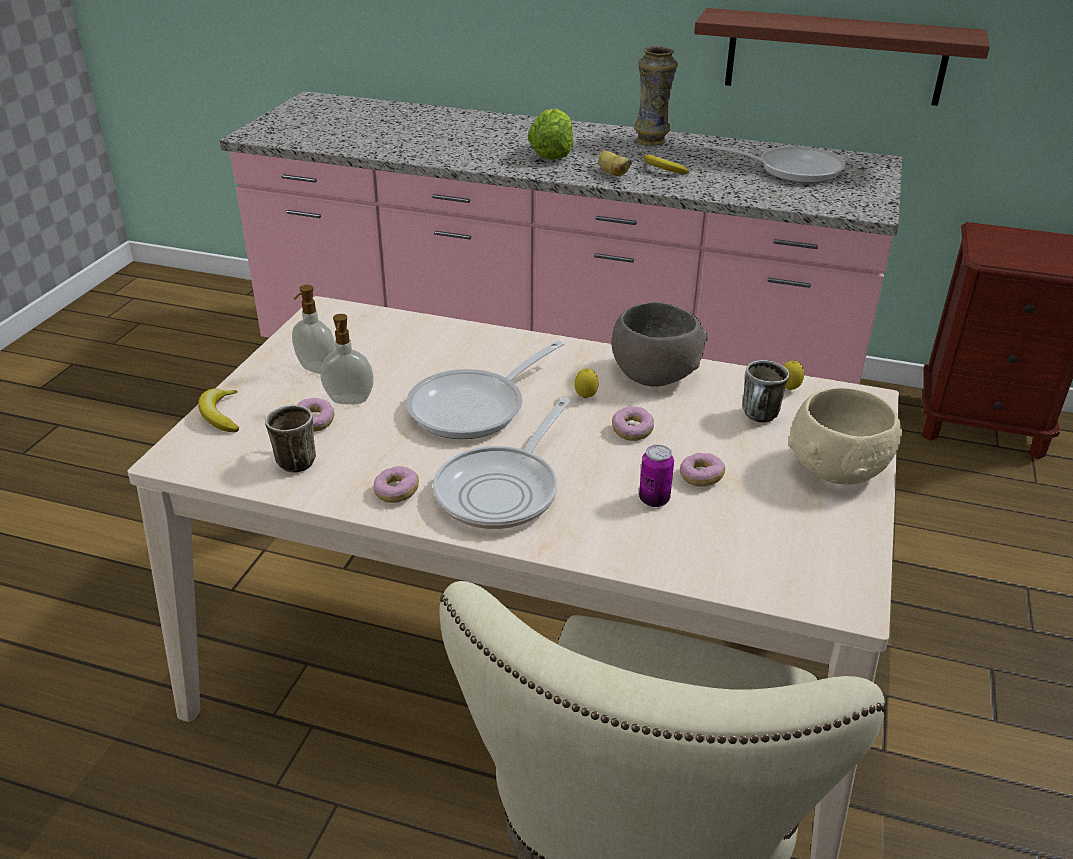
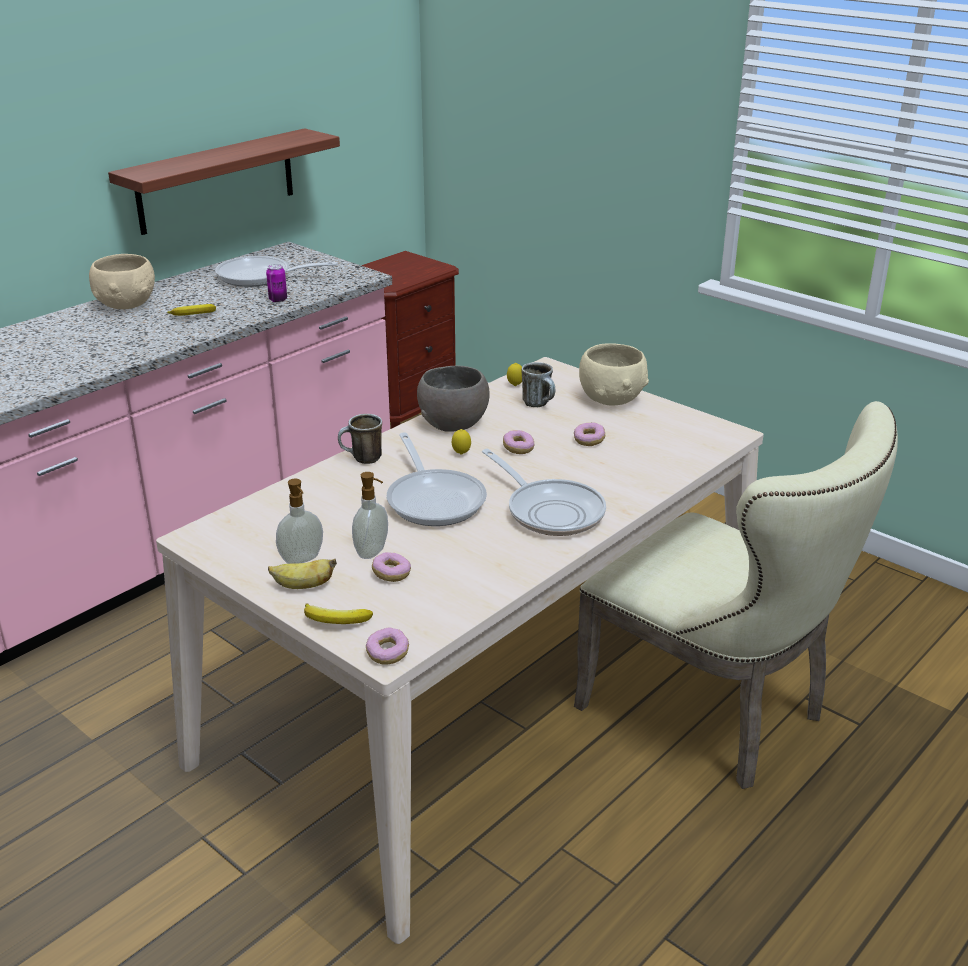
camera: 65 degrees left, 5 degrees down
(291, 460) = (440, 593): mug -> mug (362, 459)
(396, 492) = (522, 553): donut -> donut (387, 654)
(551, 154) = (89, 347): lettuce -> none
(612, 173) = (170, 334): banana -> banana (302, 586)
(652, 141) = (127, 304): vase -> beige bowl
(654, 499) = (601, 461): can -> can (278, 299)
(791, 170) = (261, 277): frying pan -> frying pan turned 120 degrees counterclockwise

